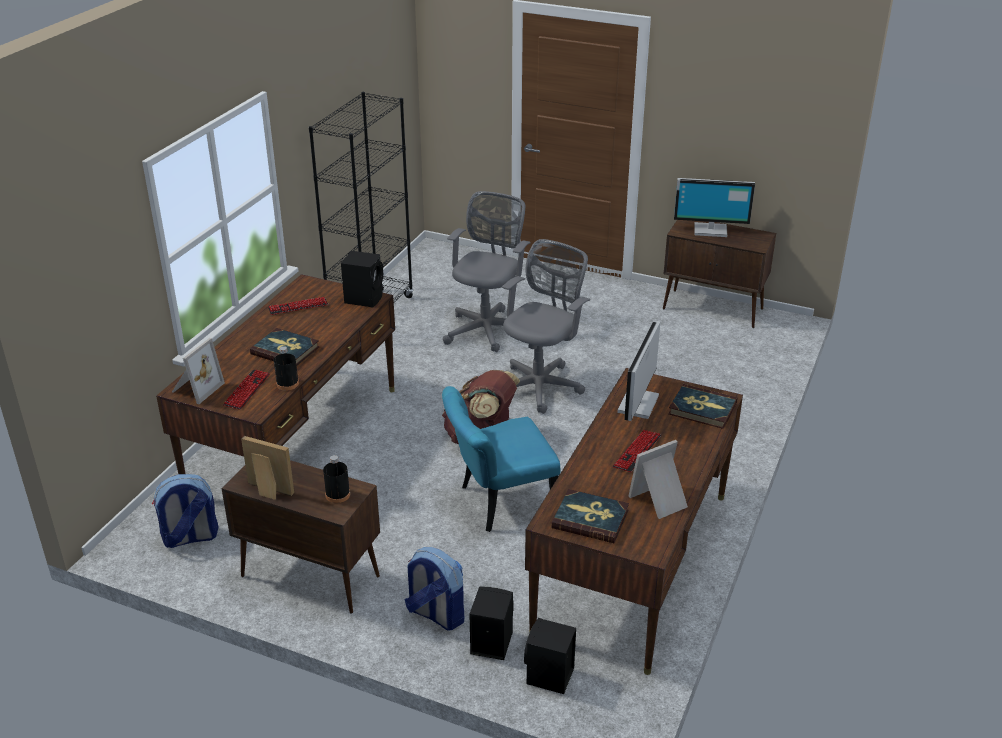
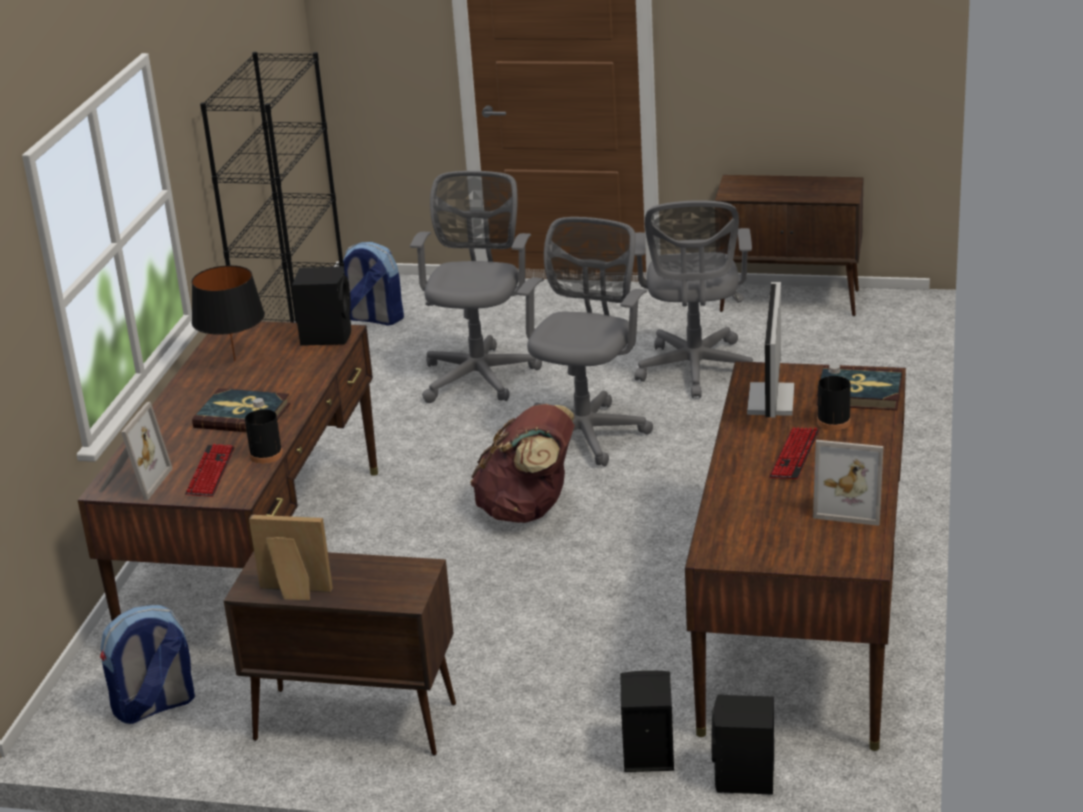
camera: 10 degrees left, 5 degrees down
(298, 307) = (234, 360): keyboard -> black table lamp
(337, 495) = (396, 579): black bottle -> black bottle (833, 422)
(435, 614) = (555, 734): backpack -> backpack (374, 318)
(499, 503) = (588, 585): turquoise chair -> none
(590, 519) = (767, 541): book -> none
(629, 351) = (695, 371): none -> grey office chair
(660, 501) = (851, 505): picture frame -> picture frame turned 120 degrees counterclockwise
(710, 230) = (772, 186): monitor -> none

